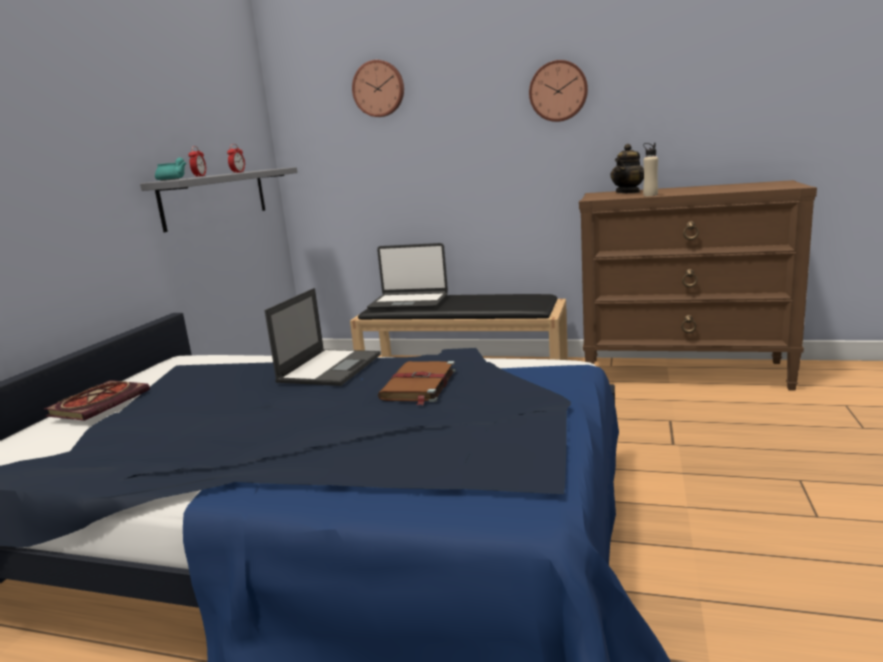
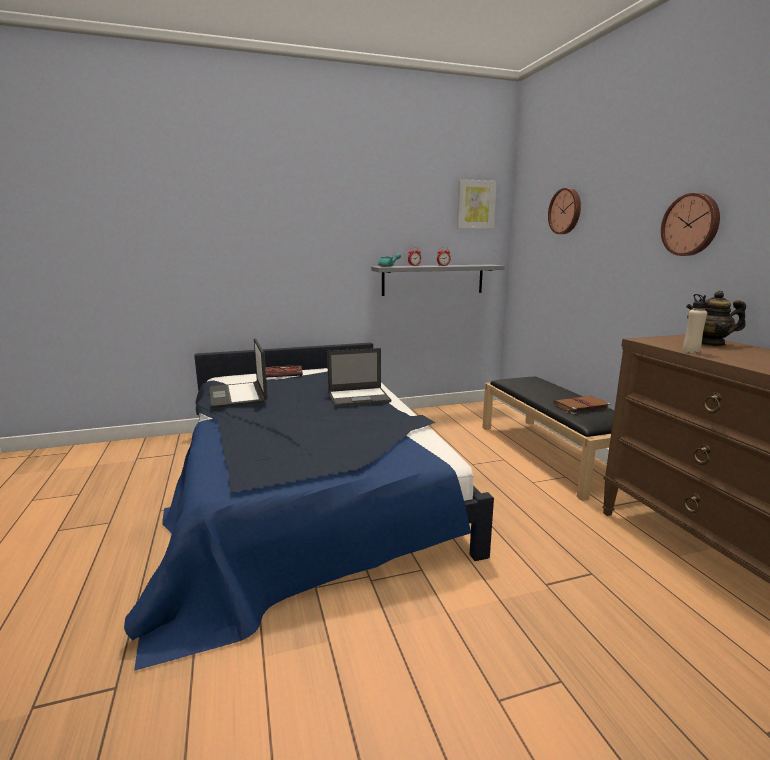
camera: 55 degrees right, 0 degrees up
(235, 84) = (475, 204): none -> picture
(409, 302) = (530, 385): laptop -> laptop (239, 395)
(418, 385) = (346, 422): brown book -> brown book (580, 407)

